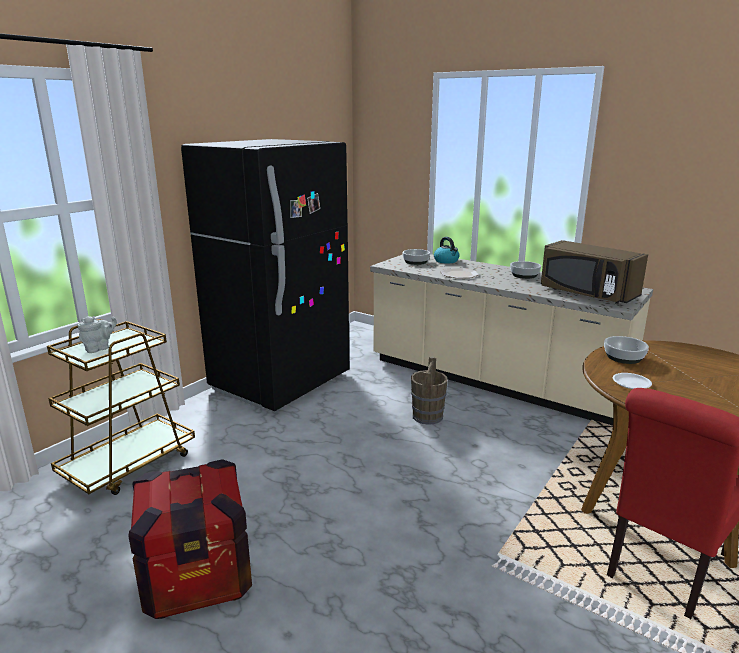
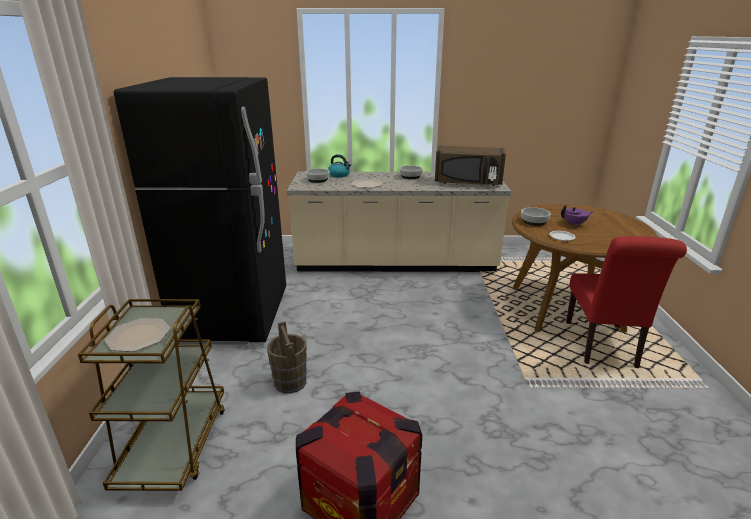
camera: 35 degrees left, 5 degrees up
(99, 348) = (138, 336): grey teapot -> plate
(427, 416) = (382, 304): brown bucket -> brown bucket (290, 382)
(683, 374) = (574, 224): none -> purple teapot

